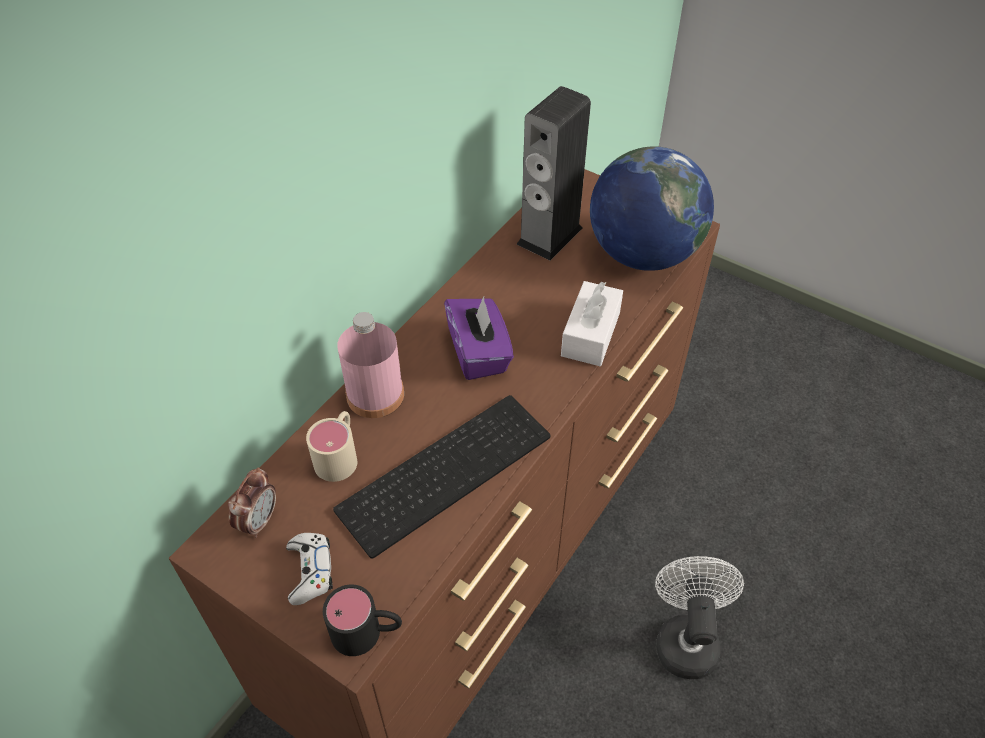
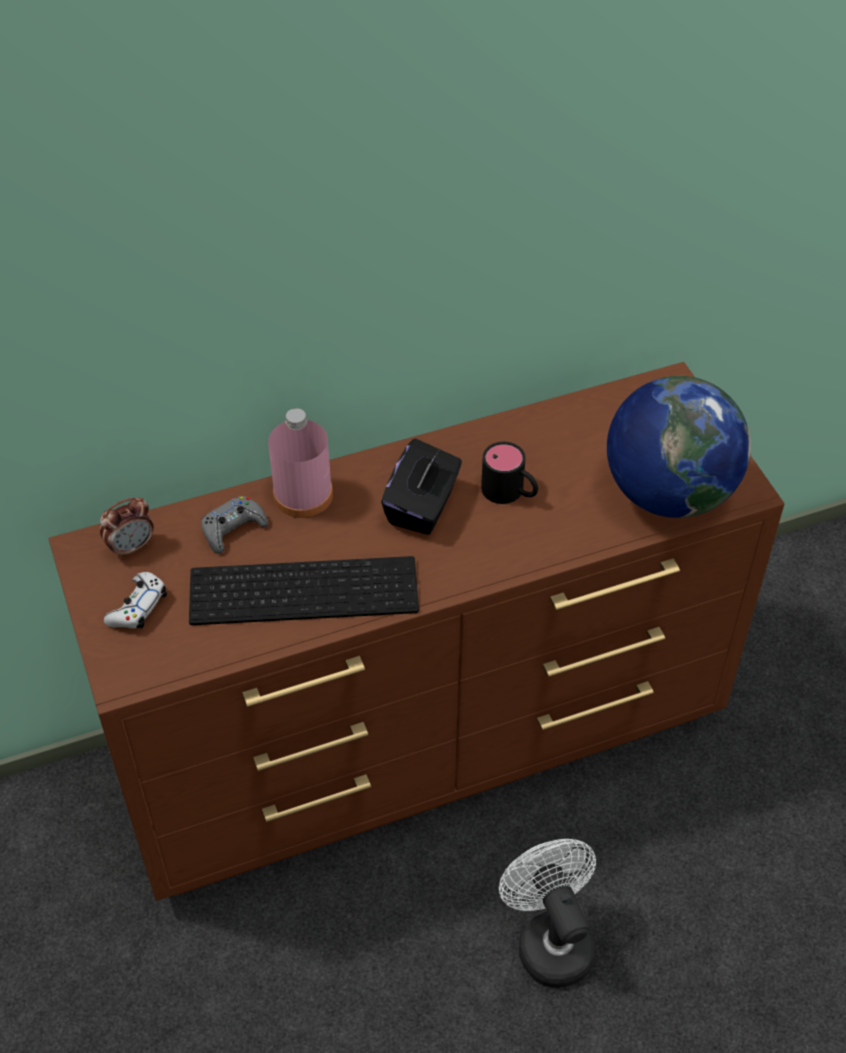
camera: 35 degrees right, 0 degrees up
(339, 454) = (233, 529): beige mug -> grey game controller
(367, 632) = (141, 676): black mug -> black mug (510, 492)
(479, 353) = (422, 506): purple tissue box -> black tissue box
(549, 236) = (591, 429): speaker -> none
(590, 334) = (541, 543): white tissue box -> none
(685, 638) = (549, 939): white fan -> white fan turned 60 degrees counterclockwise

